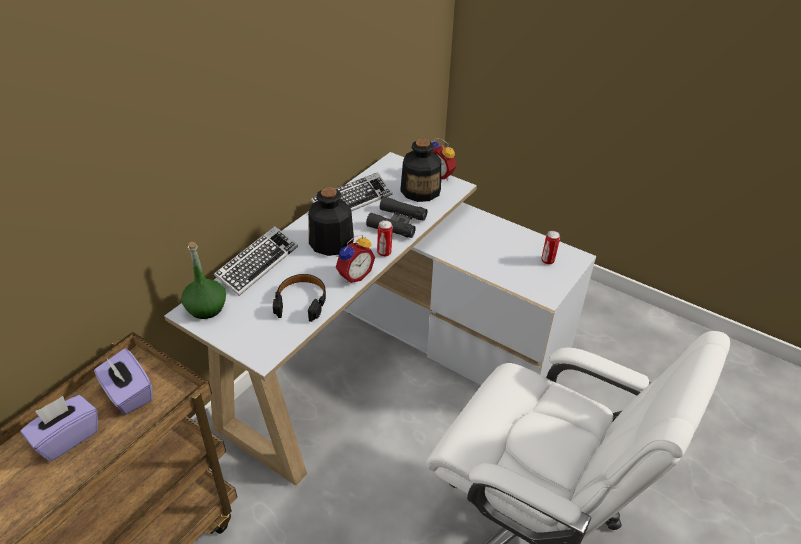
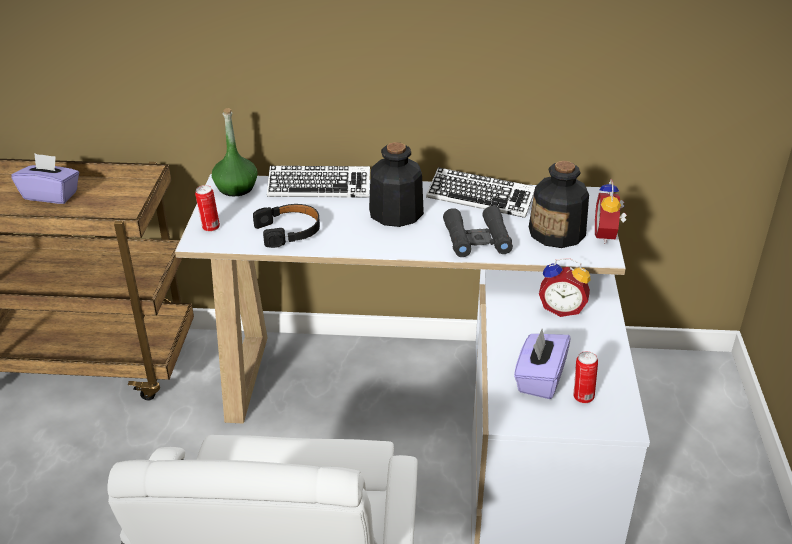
camera: 60 degrees right, 5 degrees down
(128, 394) = (111, 199): purple tissue box -> purple tissue box (539, 379)
(354, 275) = (358, 245): alarm clock -> alarm clock (562, 308)
(384, 253) = (415, 250): can -> can (210, 228)

